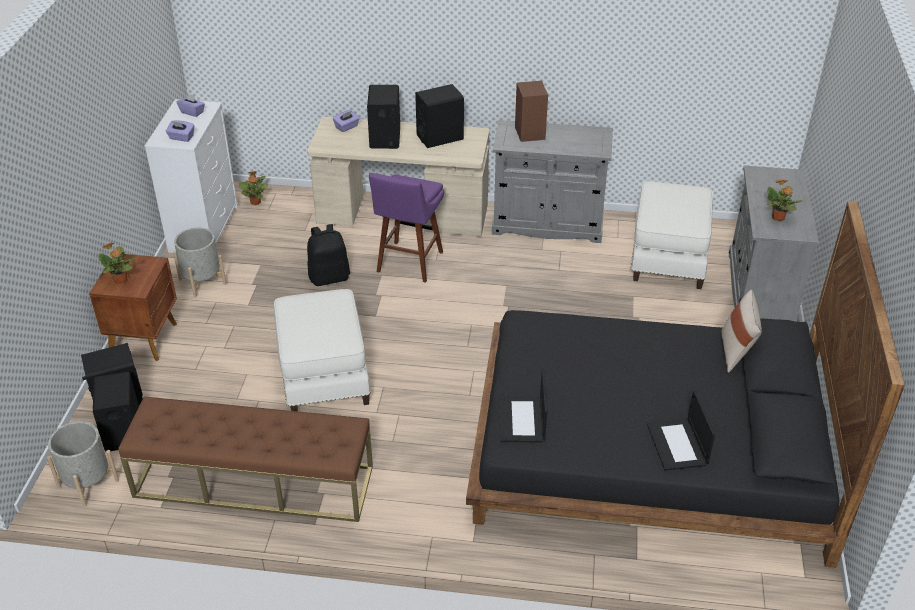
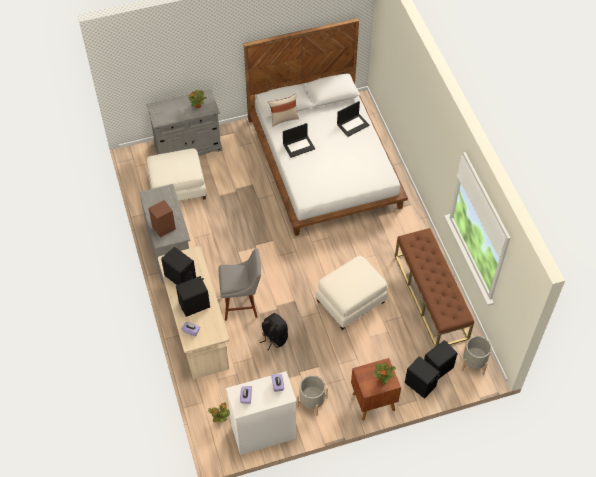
camera: 115 degrees left, 15 degrees up
(408, 264) = (242, 304): purple stool -> grey stool
(522, 420) = (370, 177): laptop -> laptop (299, 146)
(648, 449) = (325, 162): black bed -> white bed

